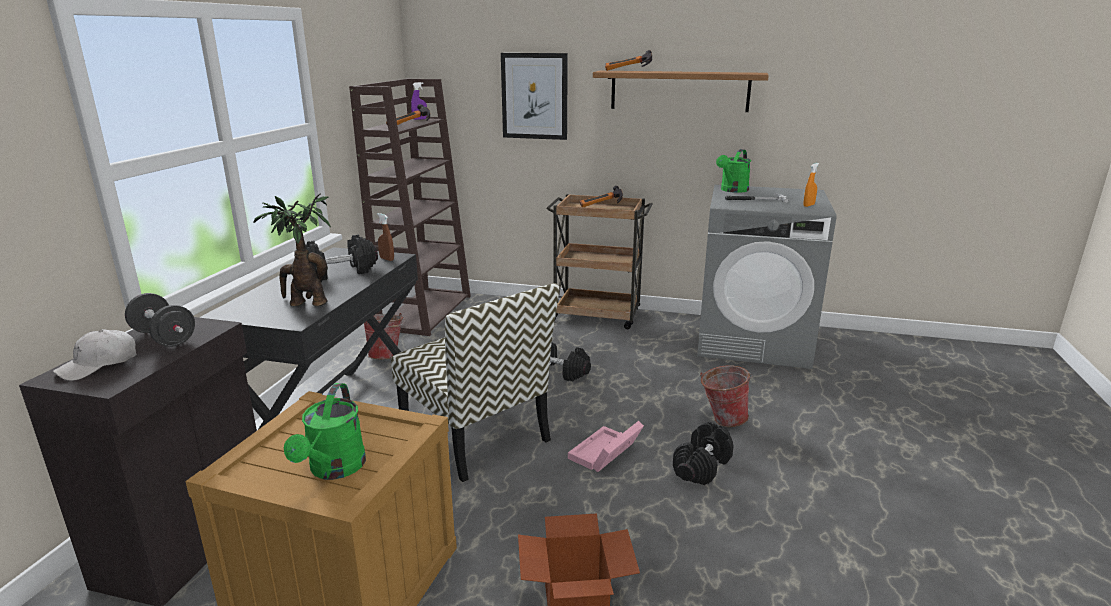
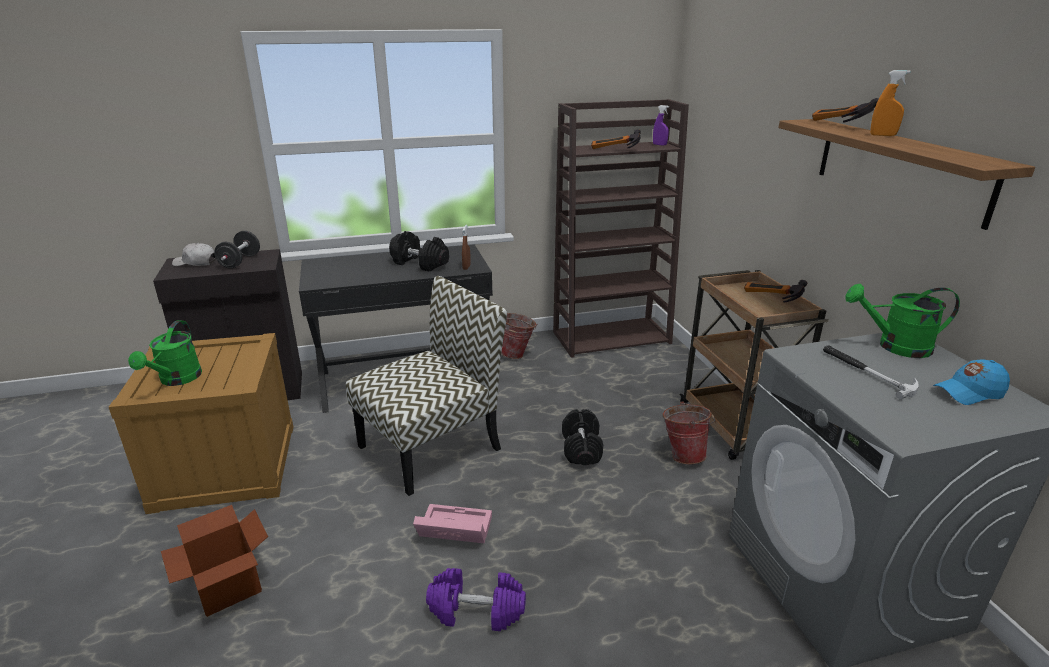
camera: 60 degrees right, 5 degrees up
(305, 303) = (349, 275): potted plant -> none
(334, 470) = (176, 380): green watering can -> green watering can turned 60 degrees counterclockwise
(477, 436) = (431, 446): chair -> chair turned 150 degrees counterclockwise
(534, 96) = (757, 140): picture -> none
(702, 467) = (476, 612): black dumbbell -> purple dumbbell
(721, 420) = (589, 602): bucket -> bucket (683, 454)
(788, 194) = (968, 393): none -> blue cap
(808, 205) = (922, 421): orange spray bottle -> orange spray bottle (883, 135)

